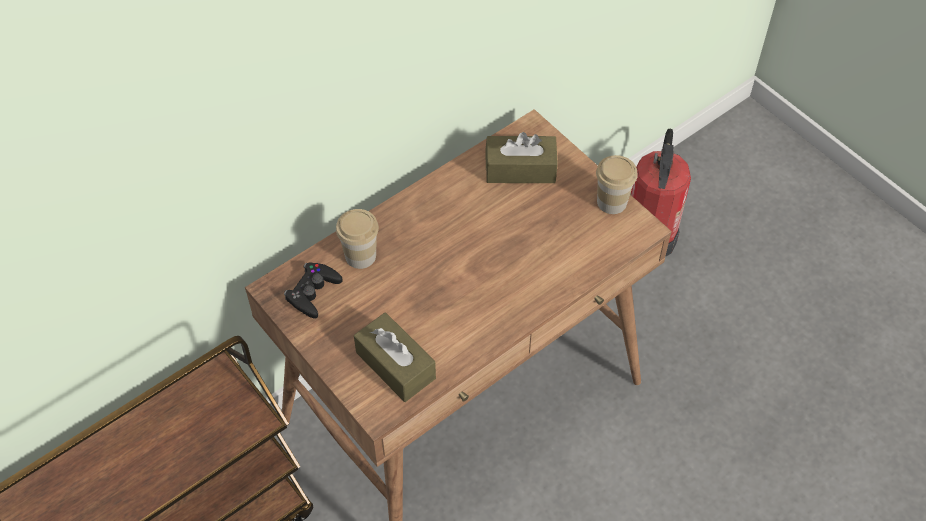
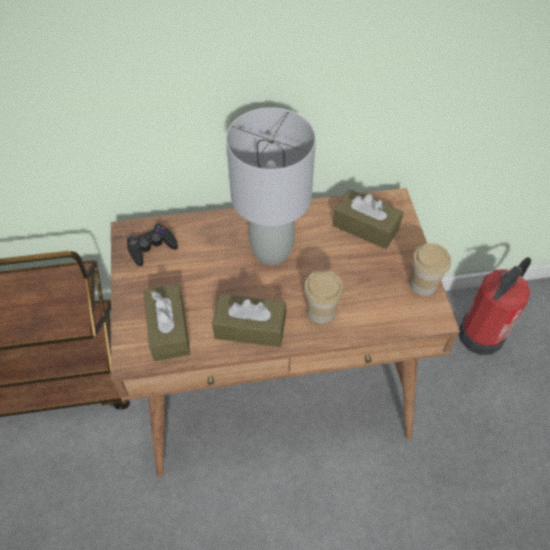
camera: 30 degrees right, 0 degrees up
(360, 256) = (203, 236): cup -> cup (320, 311)
(442, 238) = (270, 251): none -> grey table lamp
(476, 323) = (250, 327): none -> brown tissue box

